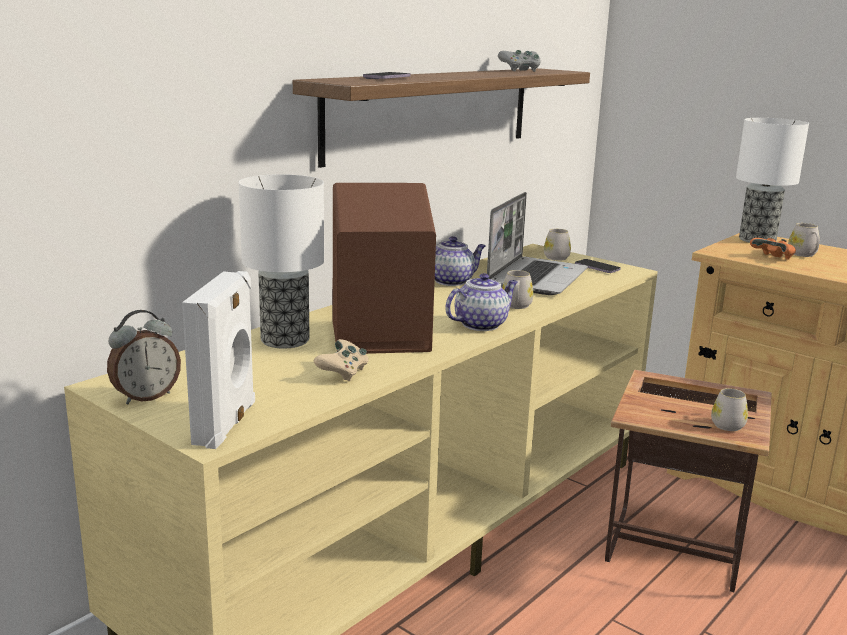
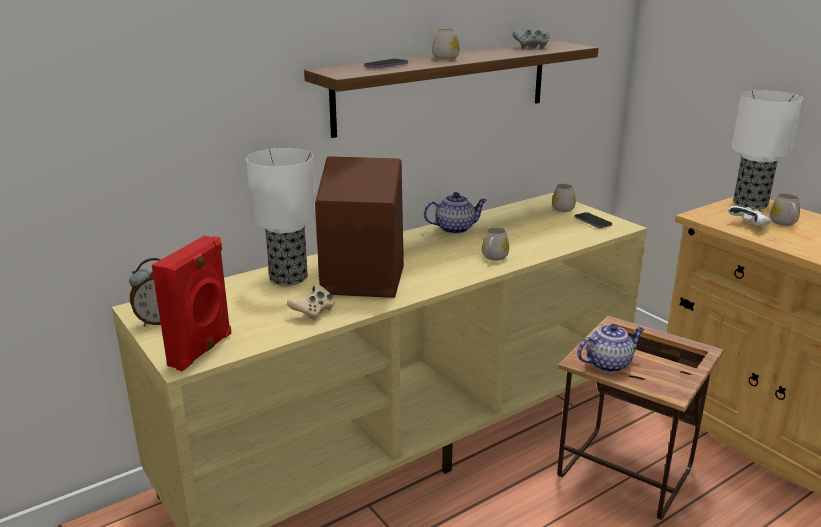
camera: 15 degrees right, 5 degrees up
(227, 424) = (202, 350): white speaker -> red speaker
(481, 324) = (452, 274): teapot -> teapot (608, 363)
(536, 278) = (531, 229): laptop -> none
(727, 423) = (661, 376): white mug -> white mug (447, 58)
(773, 258) = (749, 226): orange game controller -> white game controller

